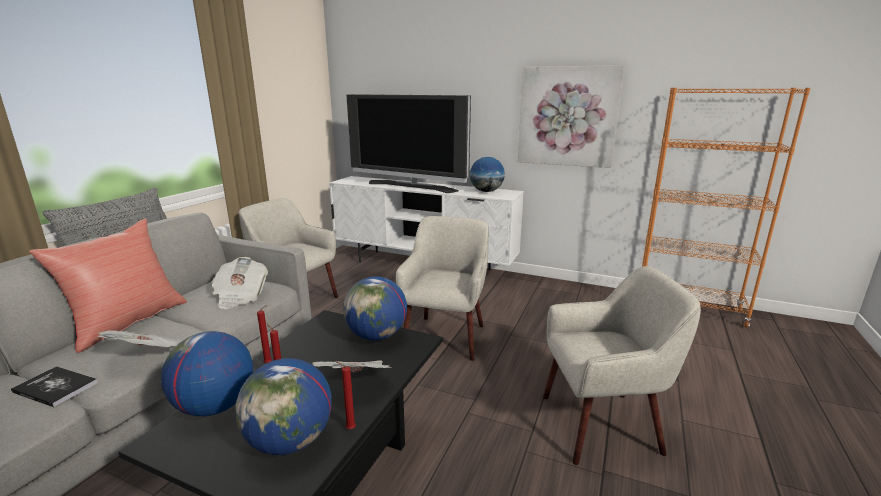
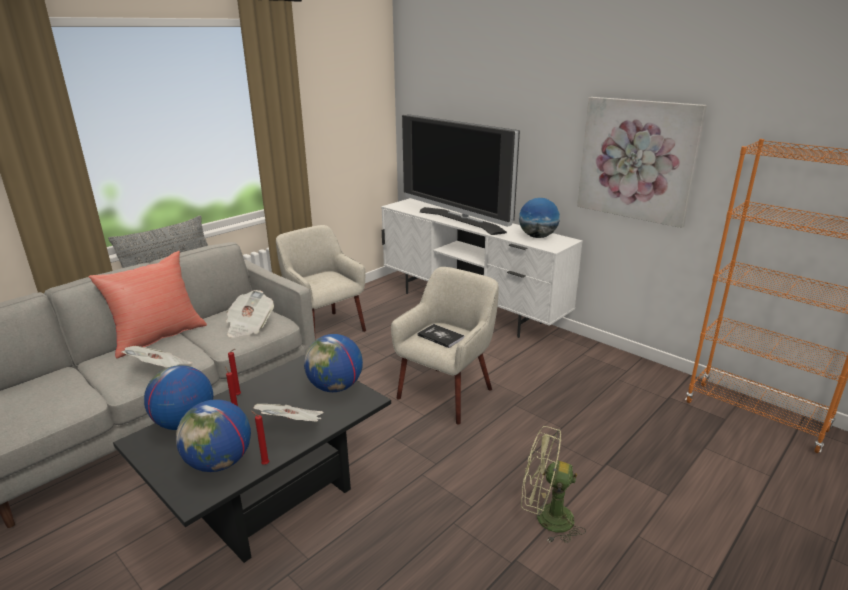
camera: 20 degrees right, 5 degrees up
(55, 387) = (94, 384): book -> book (440, 337)
(602, 424) = (545, 518): beige armchair -> green fan

